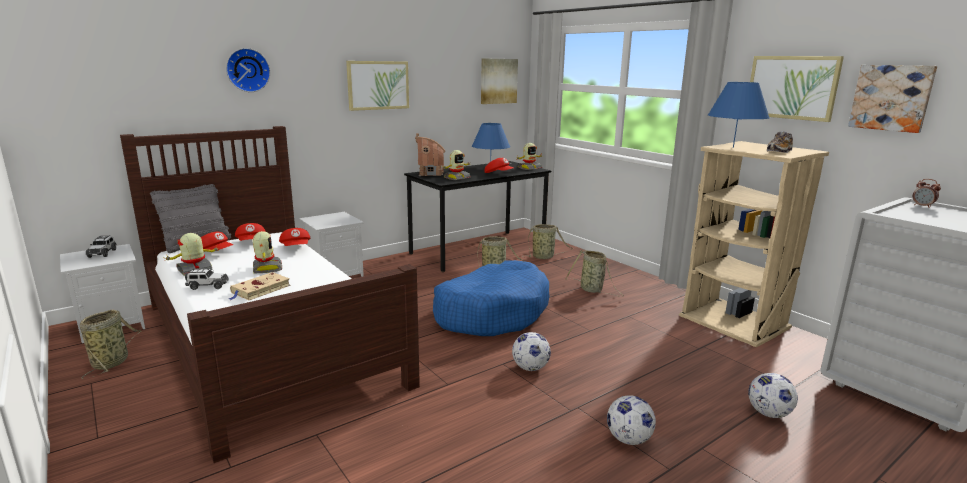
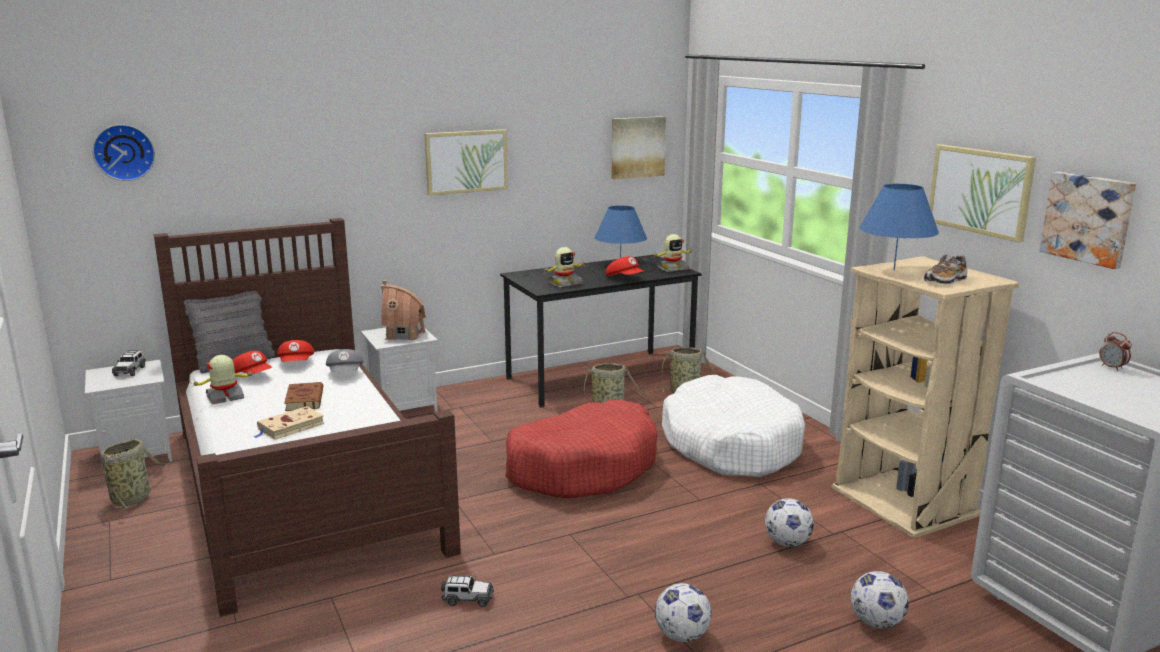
camera: 10 degrees right, 0 degrees up
(207, 286) = (235, 419): toy car -> toy car (467, 599)
(247, 70) = (301, 152): wall clock -> wall clock (124, 152)
(266, 268) = (304, 399): toy robot -> brown book
(296, 248) = (346, 373): red cap -> grey cap
(430, 174) = (533, 275): toy house -> toy house (404, 335)
(491, 312) = (582, 467): blue dog bed -> red dog bed
(530, 368) = (602, 542): football -> football (787, 543)
(593, 290) = (731, 444): basket -> white dog bed

